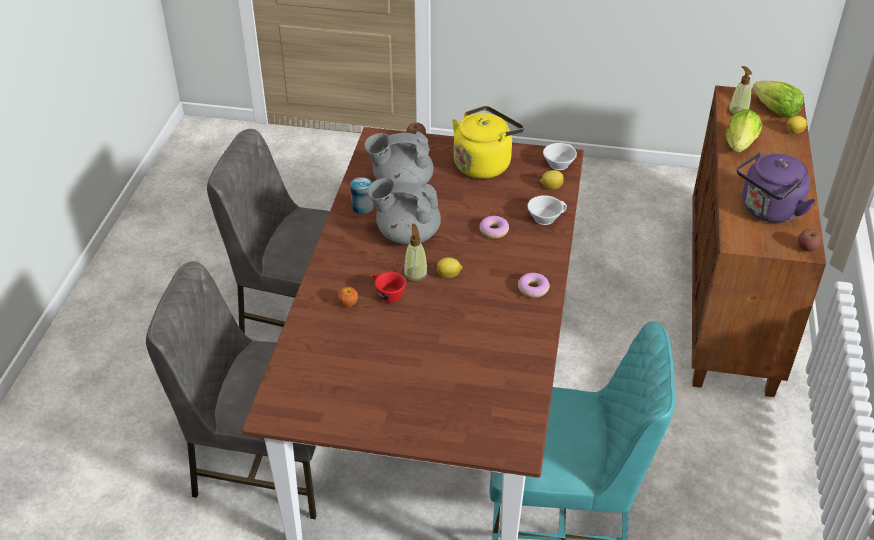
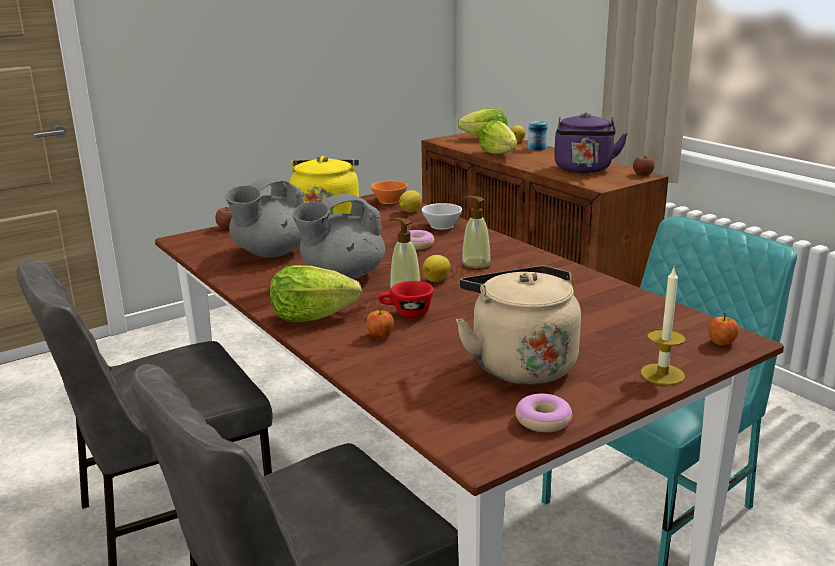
camera: 45 degrees left, 20 degrees down
(339, 263) = (311, 317): none -> lettuce
(362, 207) = (258, 277): can -> can (537, 148)
(376, 375) = (519, 364): none -> beige kettle
(429, 438) = (662, 374): none -> candle
(506, 444) = (721, 342): none -> apple
(533, 289) = (522, 258): donut -> donut (543, 420)
(558, 163) = (387, 200): white cup -> orange cup
(738, 112) = (463, 144): soap dispenser -> soap dispenser (475, 265)

